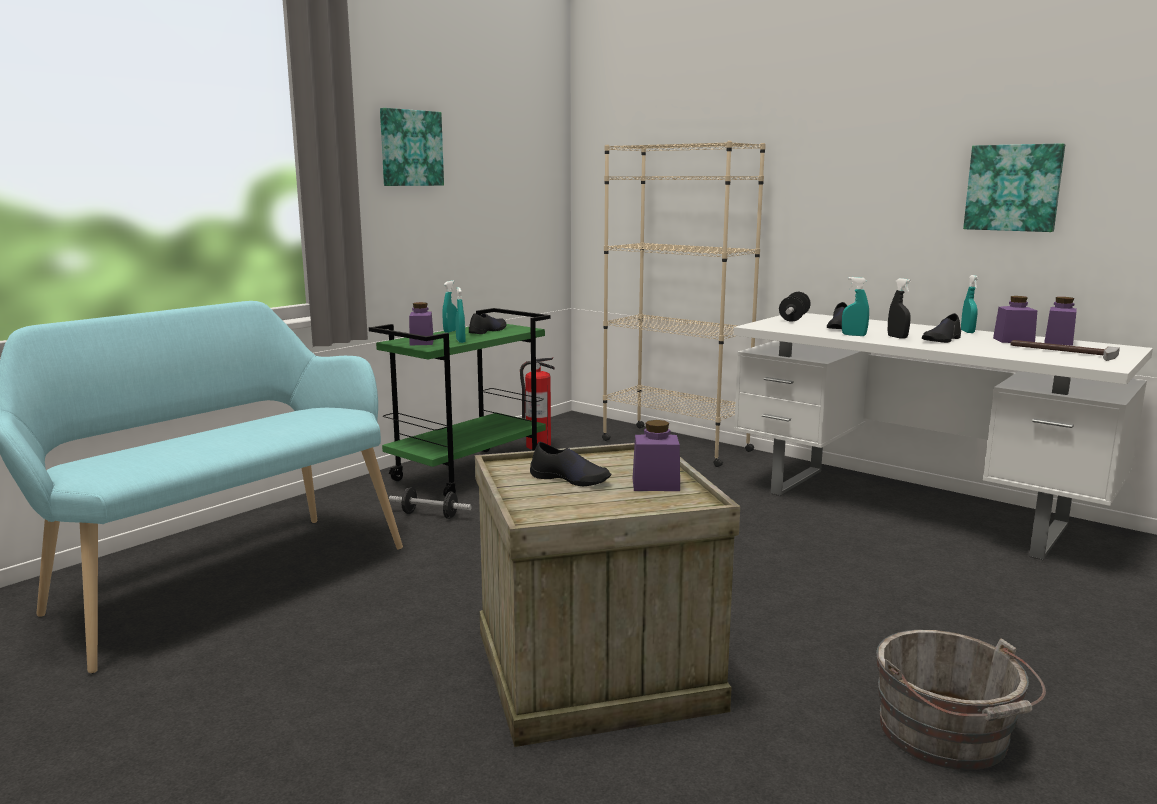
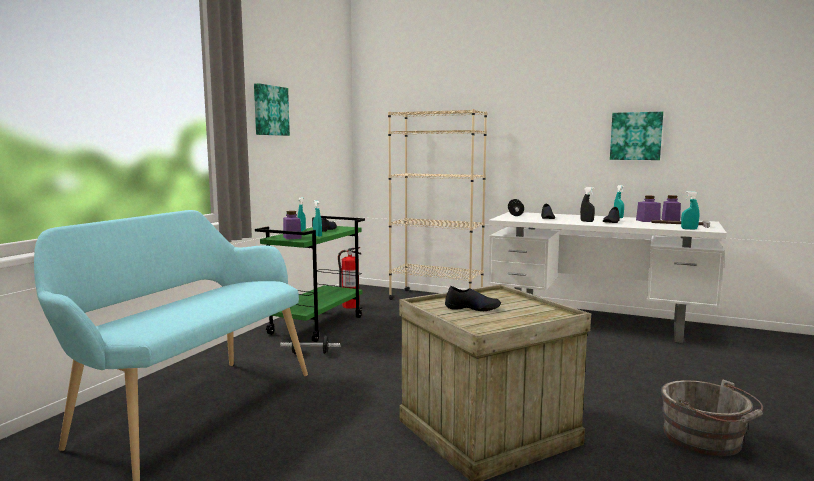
camera: 15 degrees left, 5 degrees down
(655, 484) = (526, 307): purple jar -> none
(854, 335) = (562, 221): turquoise spray bottle -> turquoise spray bottle (689, 229)

